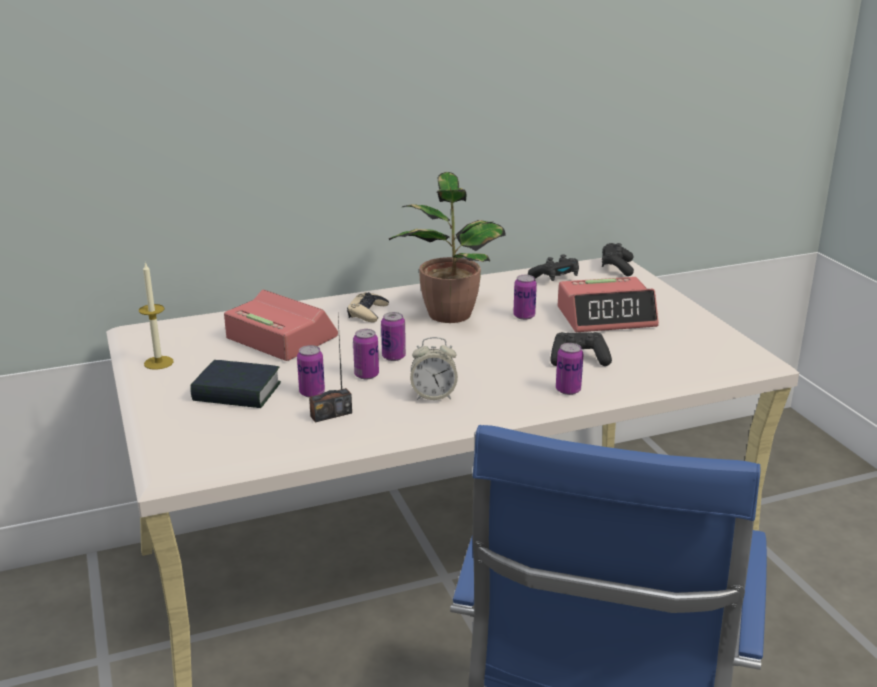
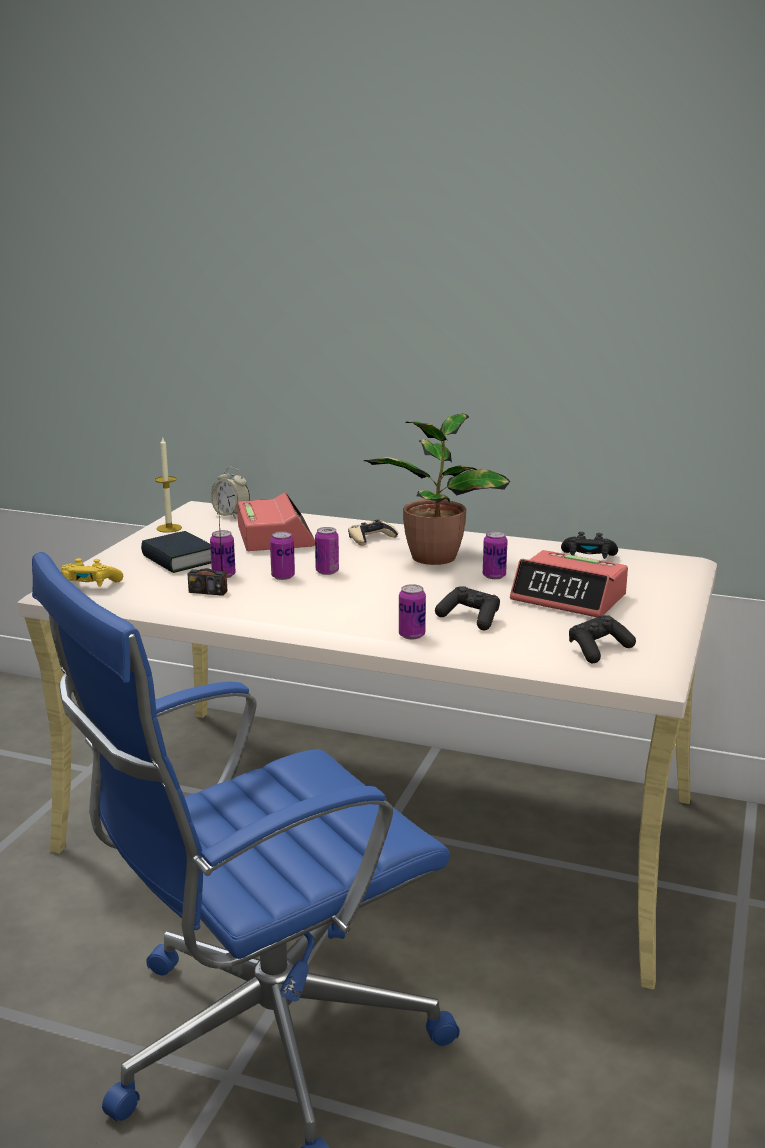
camera: 40 degrees right, 5 degrees down
(202, 452) = (90, 585): none -> yellow game controller
(433, 395) = (301, 604): alarm clock -> alarm clock (231, 515)
(617, 268) = (671, 565): black game controller -> black game controller (598, 650)

